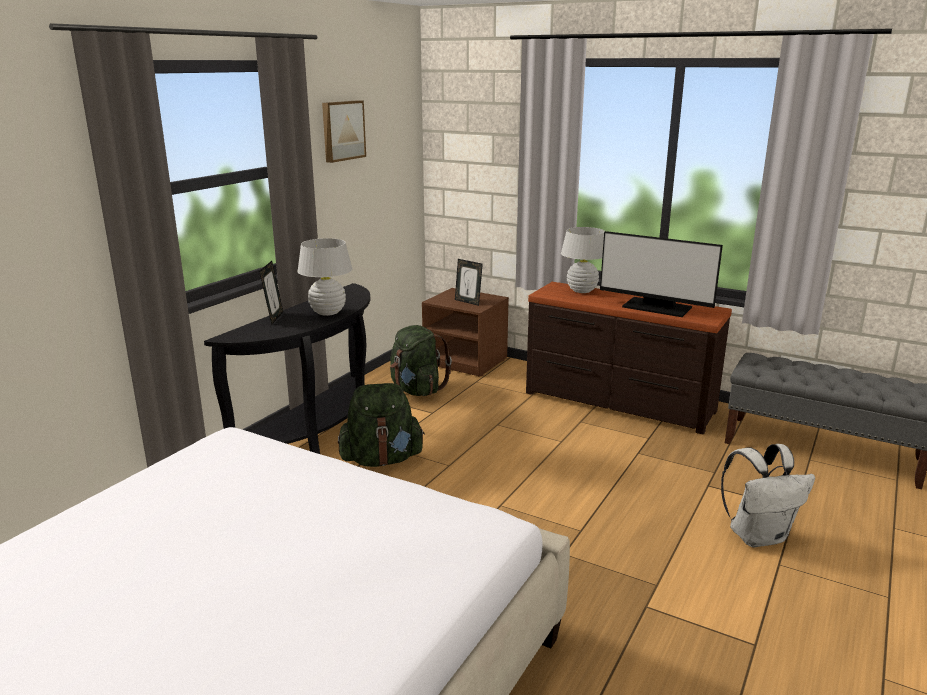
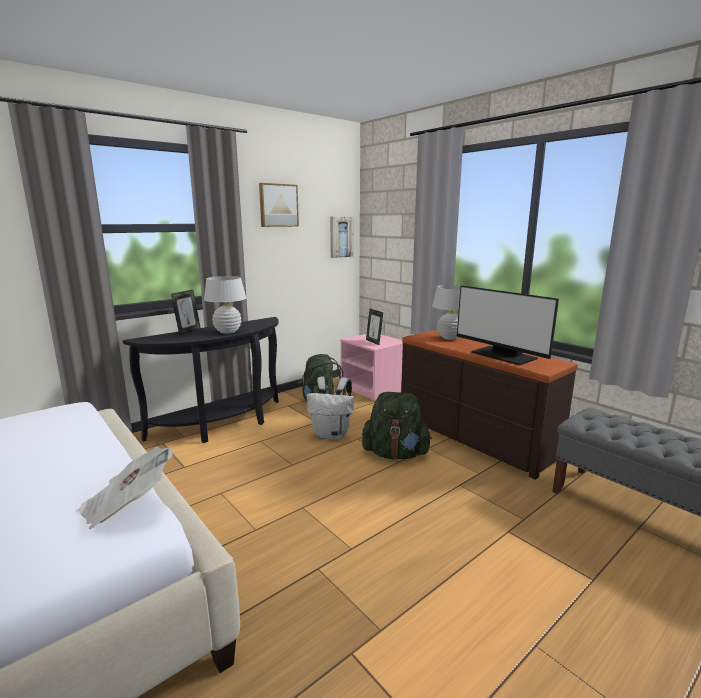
camera: 20 degrees right, 5 degrees down
(382, 459) = (248, 450): green backpack -> green backpack (395, 454)
(405, 164) = (340, 237): none -> picture
(462, 510) = (128, 506): none -> newspaper
(466, 361) = (374, 388): brown nightstand -> pink nightstand
(758, 536) = (530, 602): white backpack -> white backpack (332, 434)

